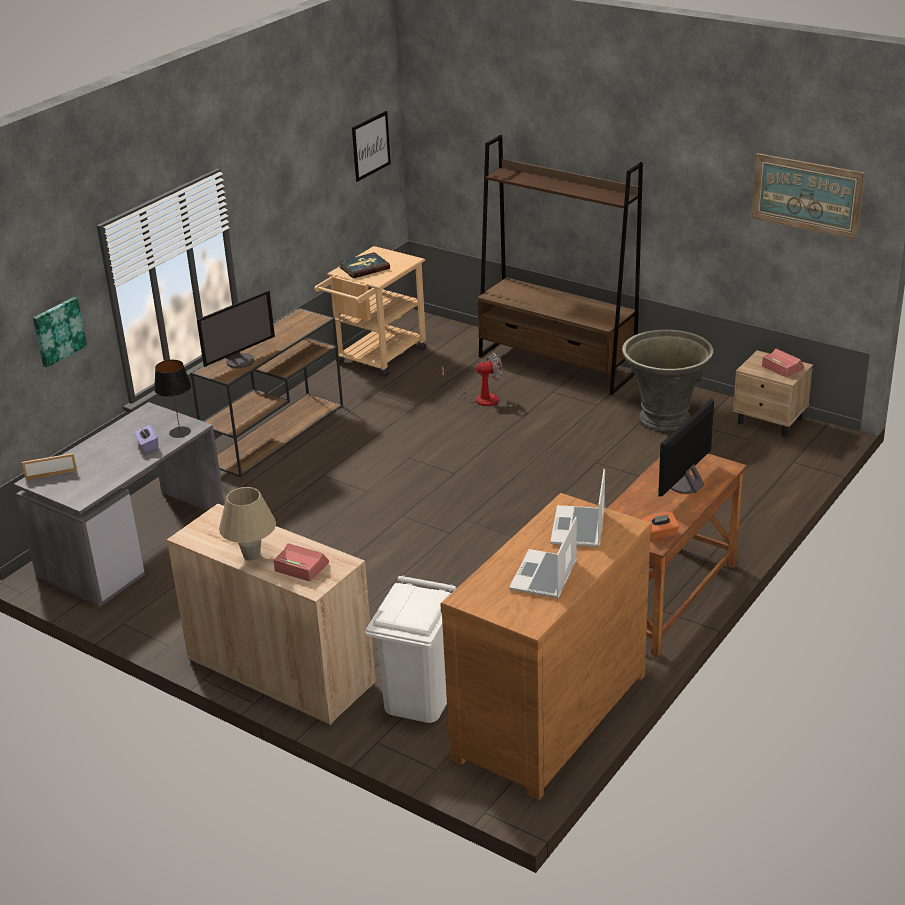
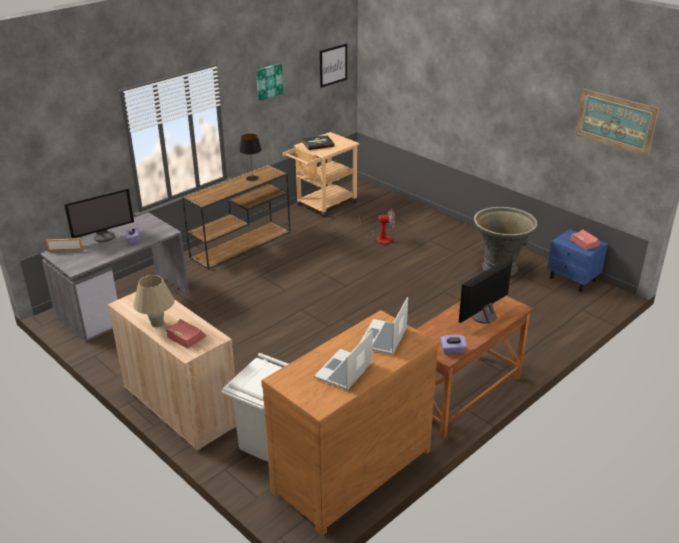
camera: 10 degrees right, 0 degrees up
(58, 331) = (85, 157): picture -> picture (268, 81)
(180, 432) = (158, 234): black table lamp -> black table lamp (252, 178)
(240, 360) = (216, 193): monitor -> monitor (104, 236)
(556, 365) = (437, 223): brown bookcase -> none
(660, 534) = (452, 351): orange tissue box -> purple tissue box
(770, 421) = (573, 279): beige nightstand -> blue nightstand

